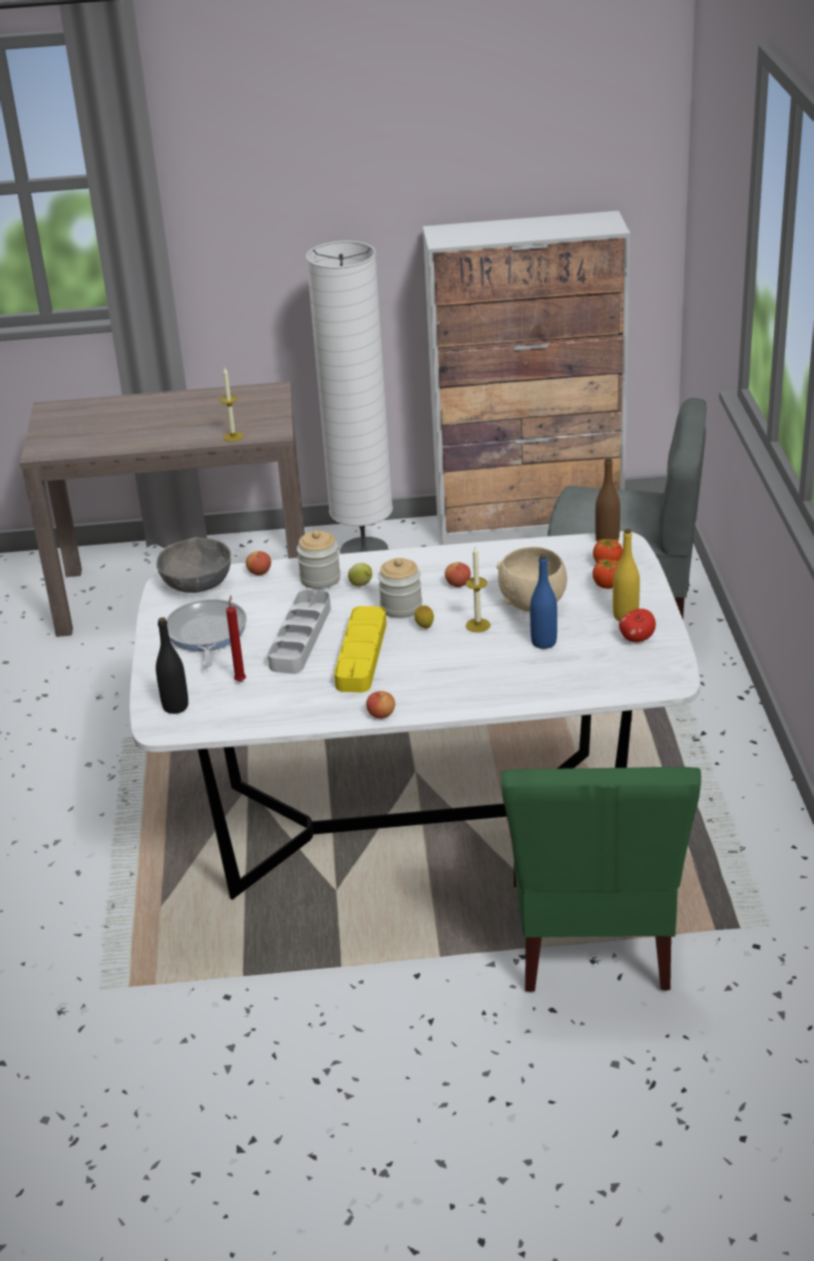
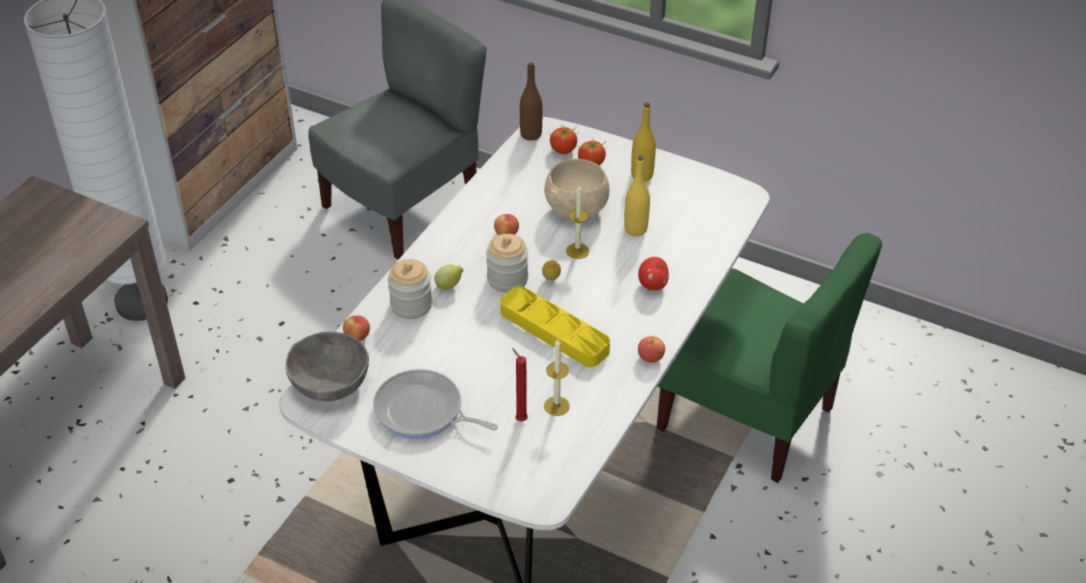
camera: 60 degrees left, 10 degrees up
(175, 706) = (520, 478): black bottle -> none
(233, 436) = (88, 253): candle -> candle (556, 406)
(300, 637) = (490, 355): grey tray -> none
(544, 642) = (635, 229): blue bottle -> yellow bottle
(636, 638) = (676, 185): apple -> apple (652, 285)

